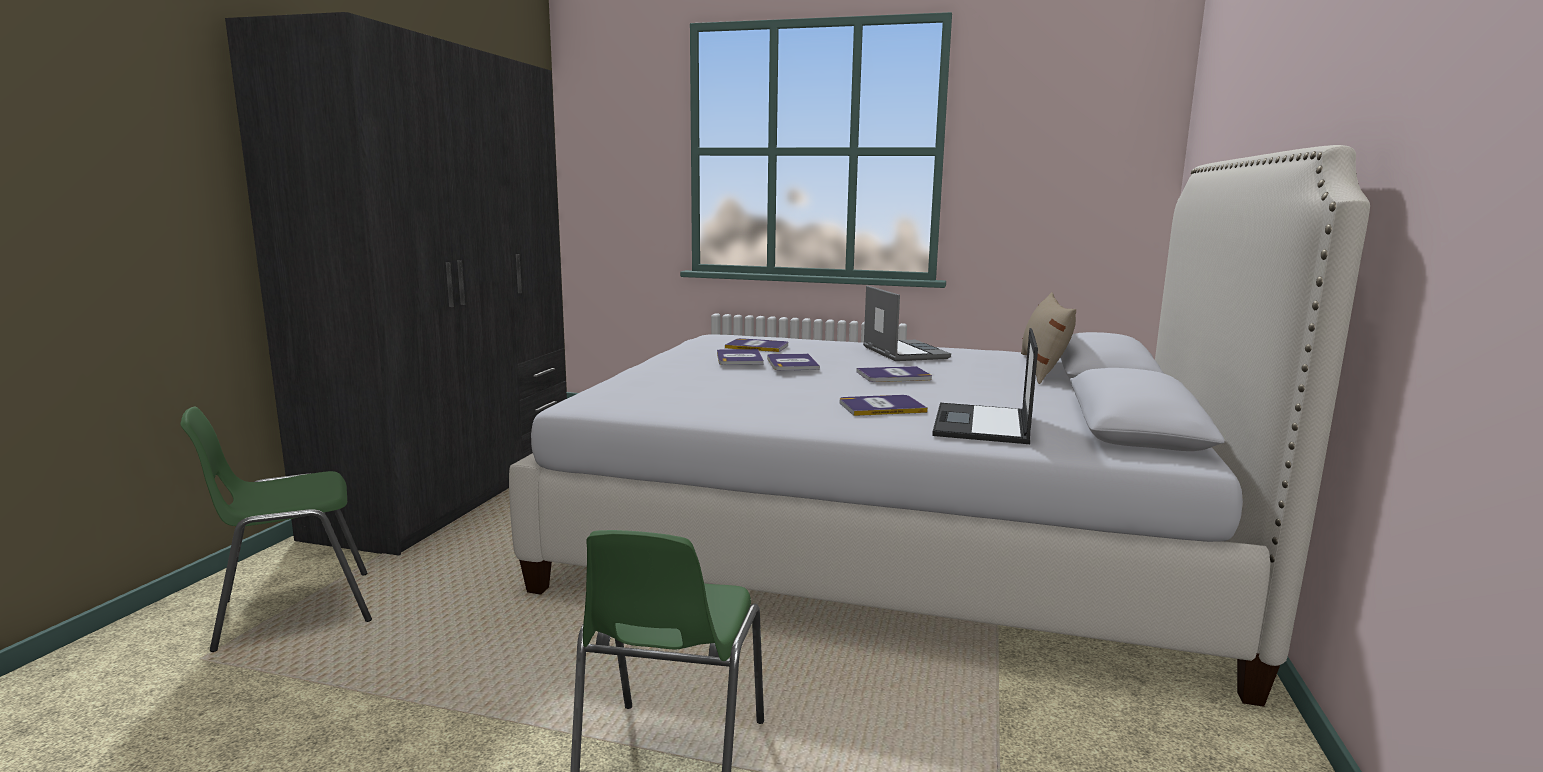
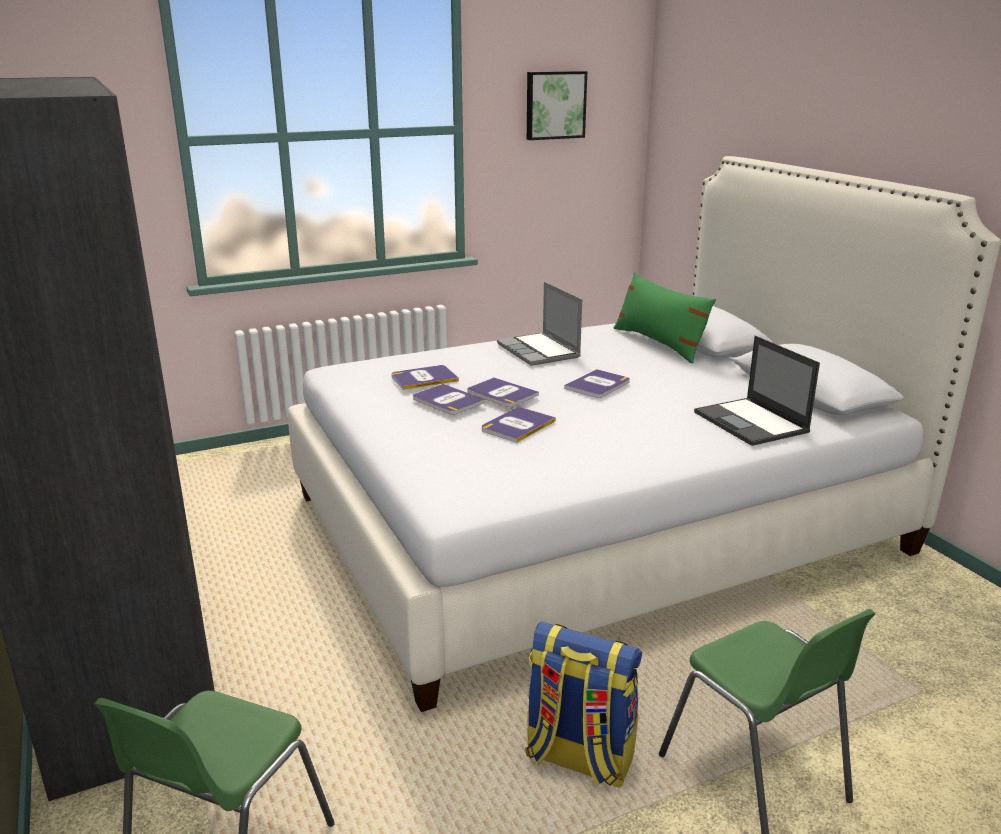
camera: 40 degrees left, 10 degrees up
(568, 673) = (578, 757): none -> backpack
(881, 407) = (664, 426): book -> book (518, 425)
(903, 352) = (540, 351): laptop -> laptop turned 150 degrees counterclockwise
(1043, 368) = (659, 343): beige pillow -> green pillow
(1054, 130) = (554, 105): none -> picture

